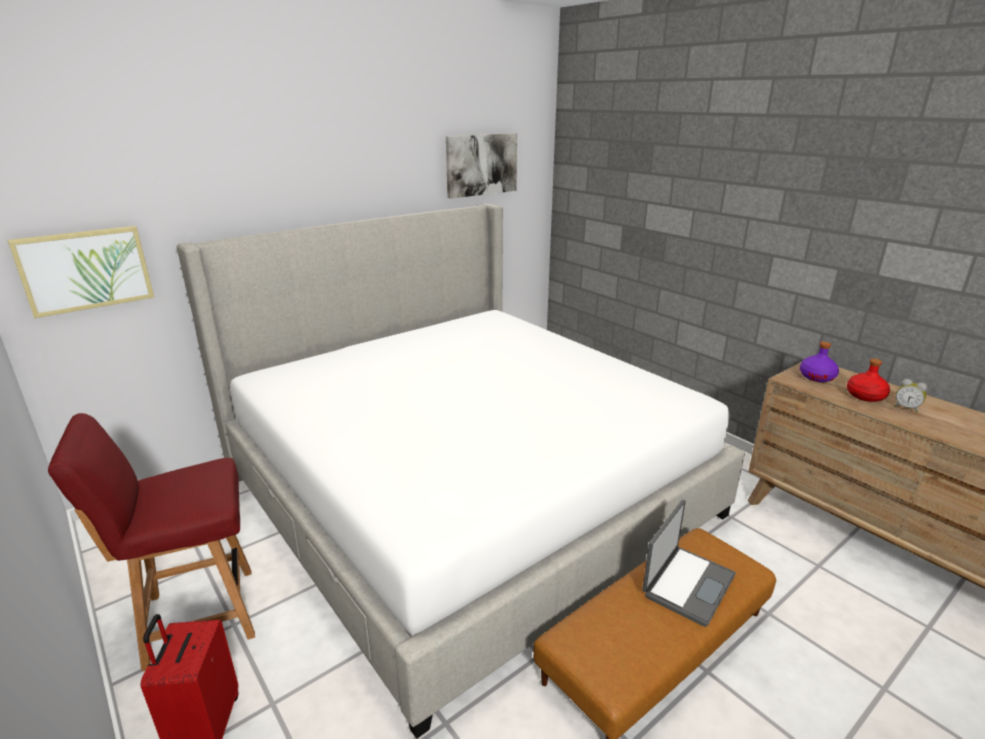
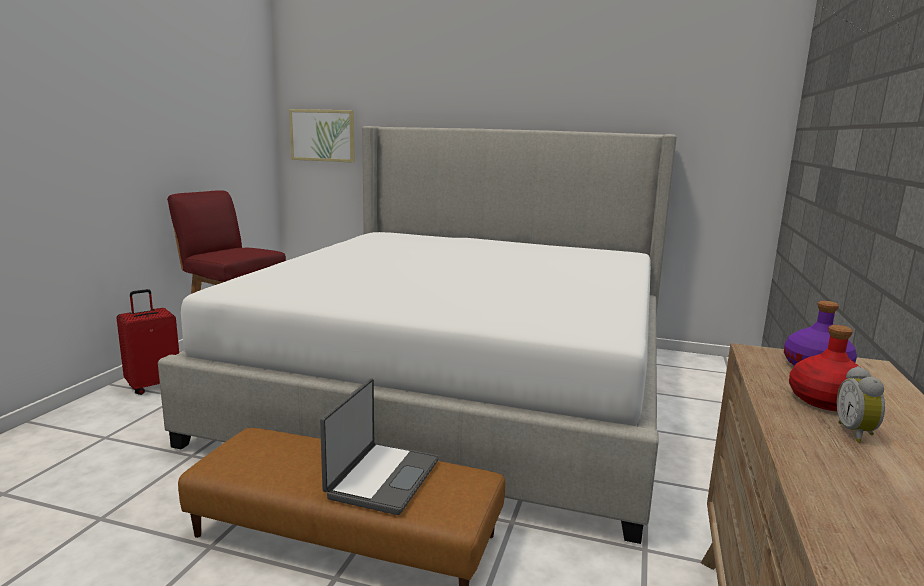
camera: 55 degrees right, 10 degrees down
(481, 164) = (674, 90): picture -> none
(687, 584) = (381, 478): laptop -> laptop turned 75 degrees counterclockwise

